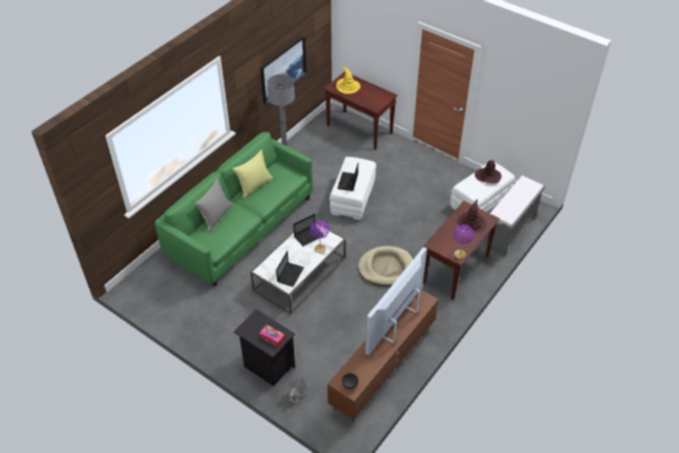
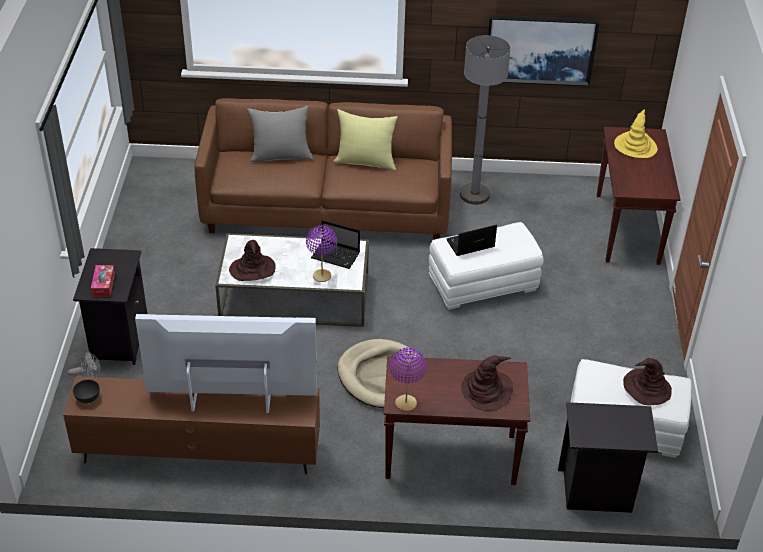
camera: 55 degrees right, 5 degrees down
(241, 227) = (327, 207): green sofa -> brown sofa
(290, 274) = (252, 269): laptop -> brown hat
(509, 231) = (596, 491): grey bench -> black nightstand

